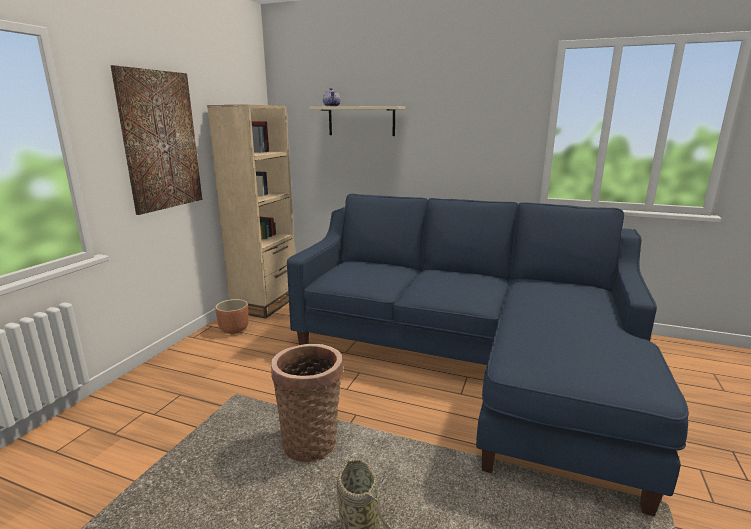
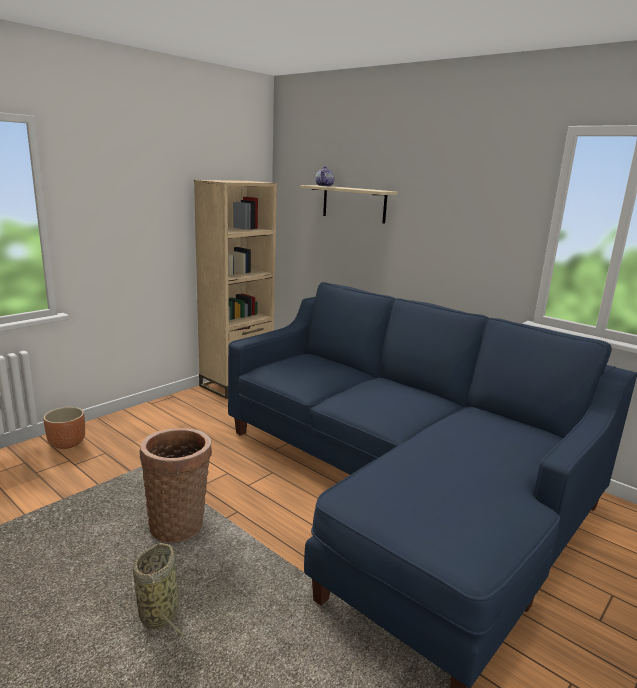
camera: 20 degrees right, 0 degrees up
(160, 141) = (137, 214): picture -> none
(234, 329) = (191, 403): brown planter -> brown planter (67, 443)

